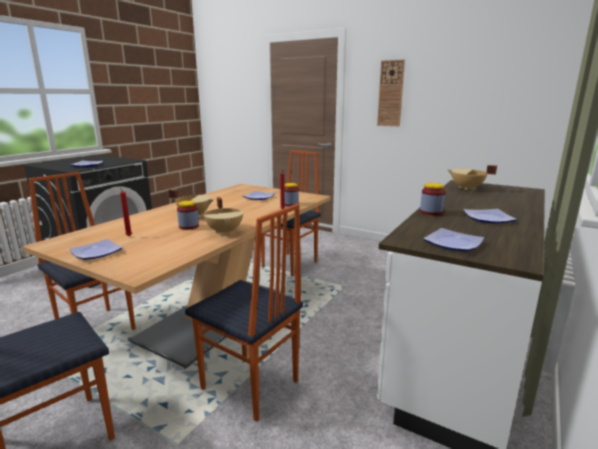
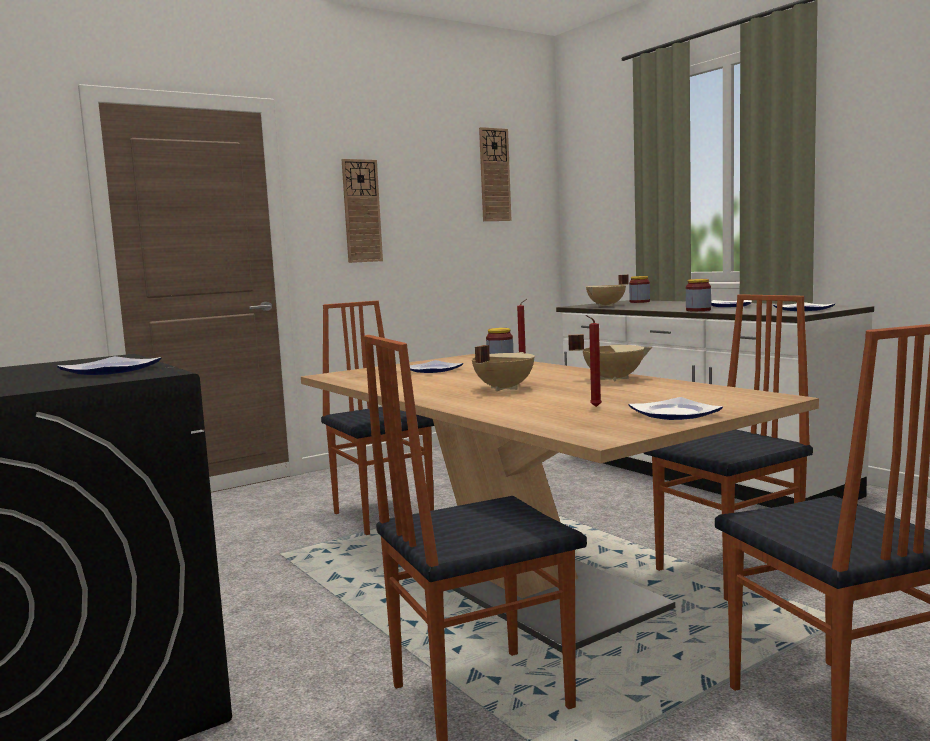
camera: 65 degrees left, 10 degrees down
(188, 226) = (570, 389): jar -> jar (639, 302)
(511, 64) = (494, 175): none -> wall clock

